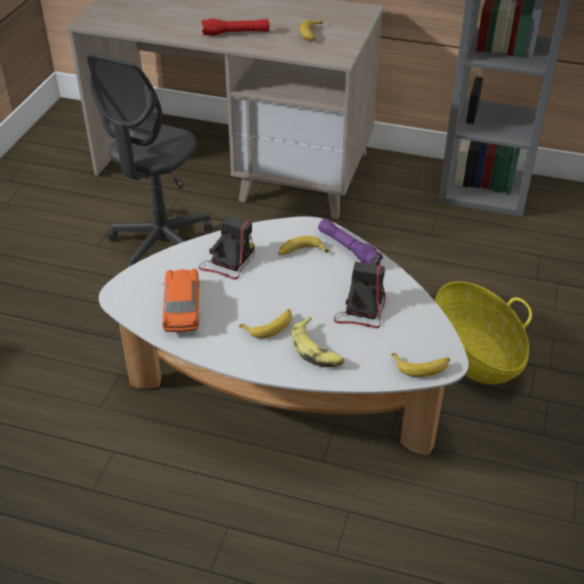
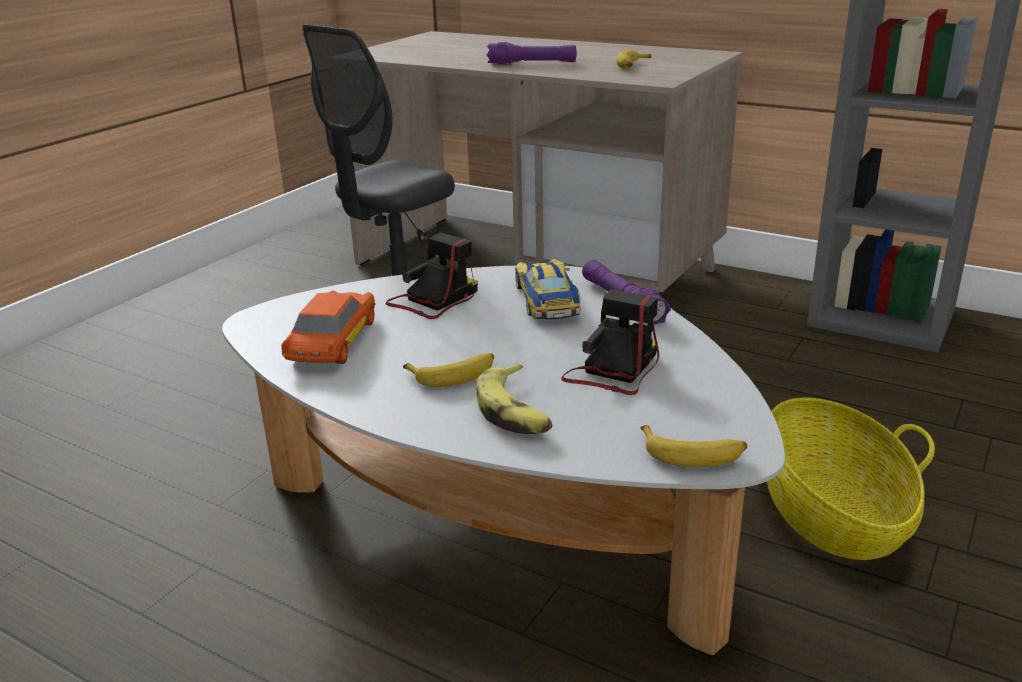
camera: 15 degrees right, 15 degrees down
(236, 33) = (532, 63): red flashlight -> purple flashlight
(301, 252) = (546, 300): banana -> toy car

